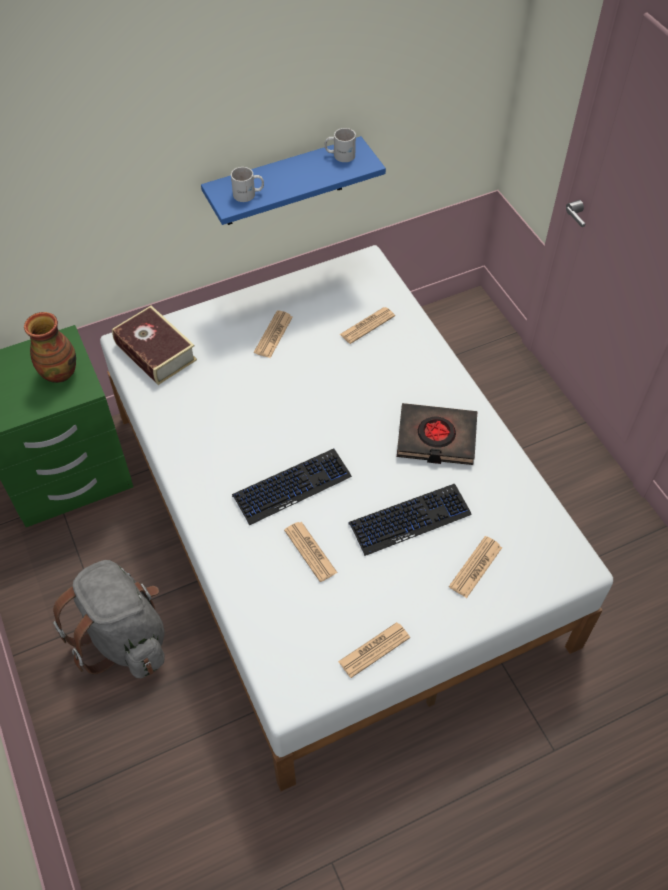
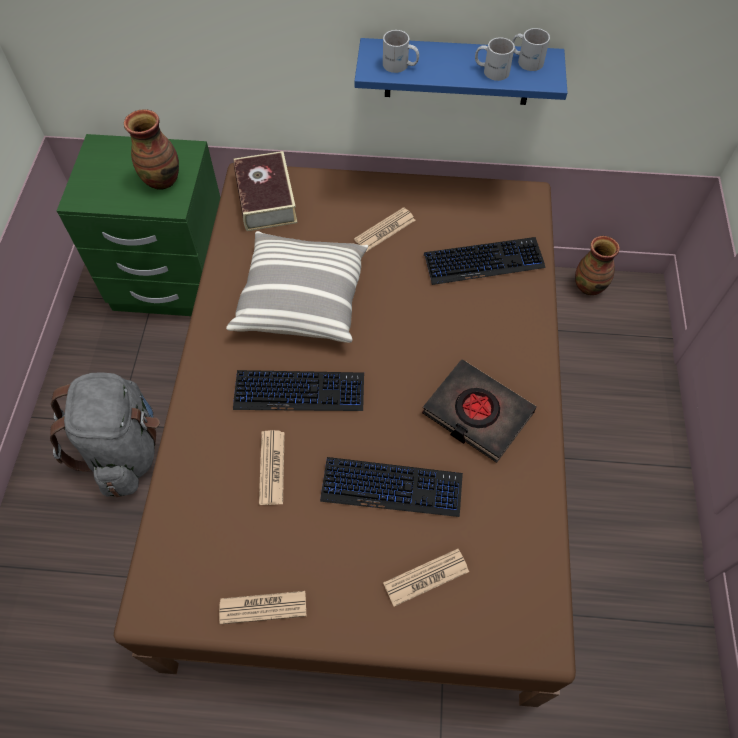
camera: 30 degrees right, 5 degrees up
(243, 417) = (301, 299): none -> pillow
(320, 171) = (491, 70): none -> white mug
(335, 524) = (370, 443): white bed -> brown bed
(367, 325) = (483, 261): newspaper -> keyboard
(430, 319) = (589, 286): none -> vase

